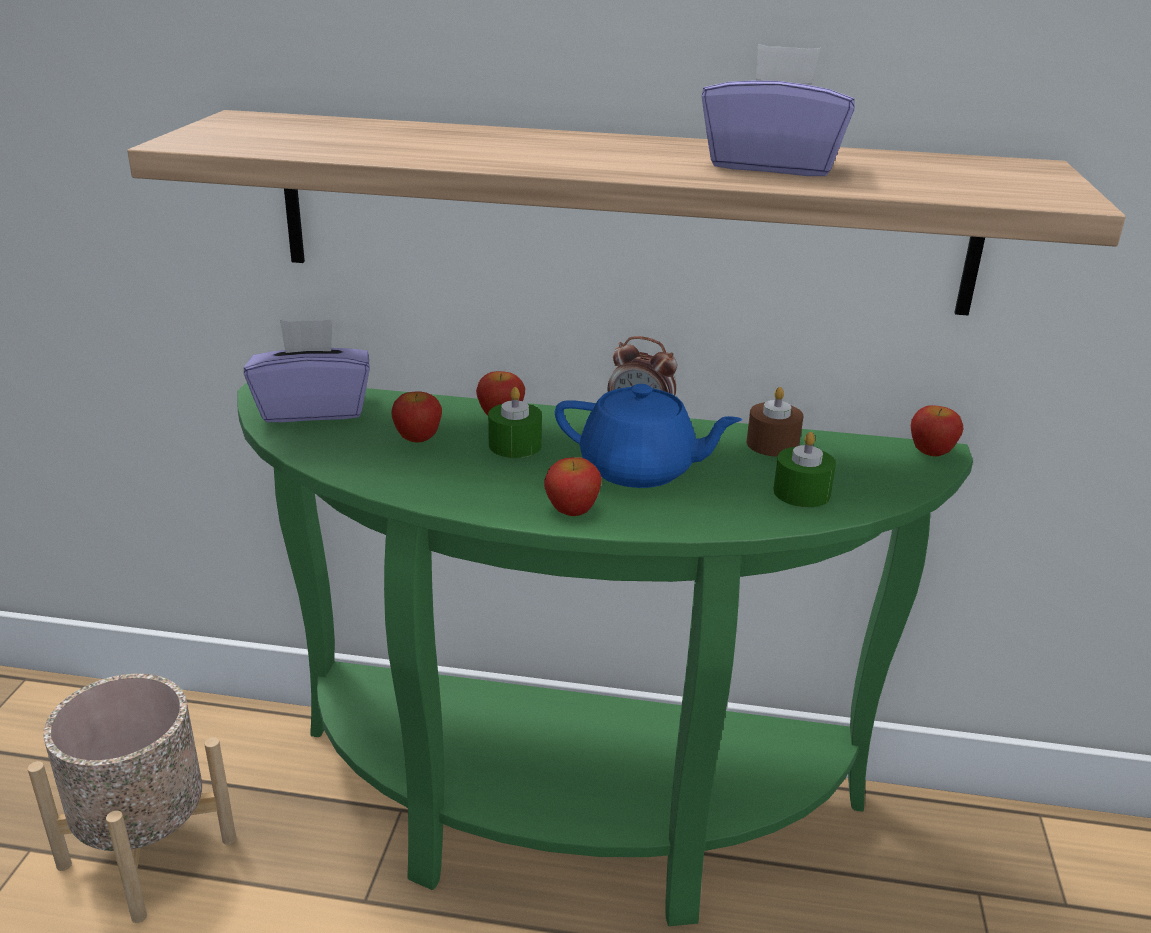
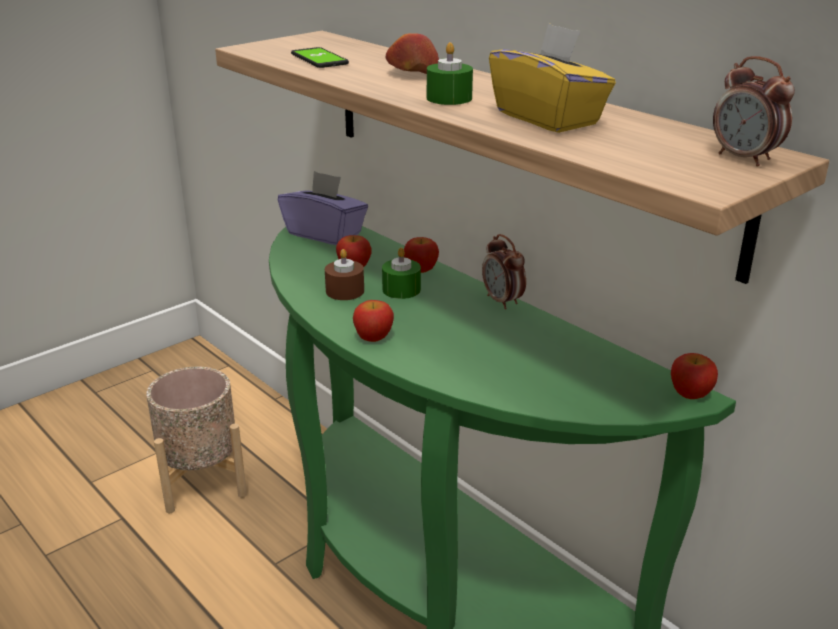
camera: 40 degrees right, 0 degrees up
(333, 142) = (319, 59): none -> phone
(497, 142) = (412, 73): none -> apple
(639, 470) = (452, 330): blue teapot -> none
(772, 444) = (571, 346): brown candle -> brown candle (345, 291)
(773, 165) = (548, 118): purple tissue box -> yellow tissue box
(801, 492) = (536, 382): green candle -> green candle (449, 98)
(1020, 171) = (745, 159): none -> alarm clock

